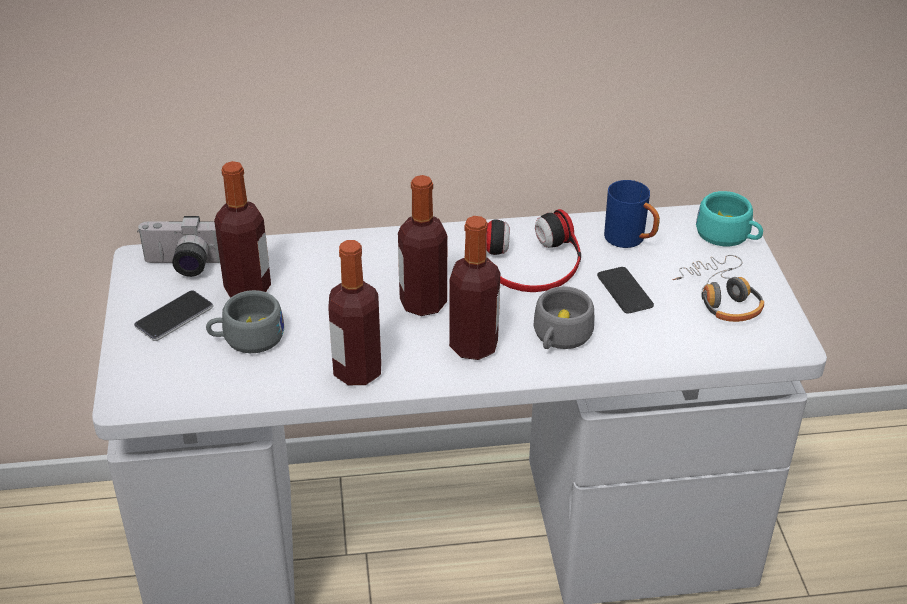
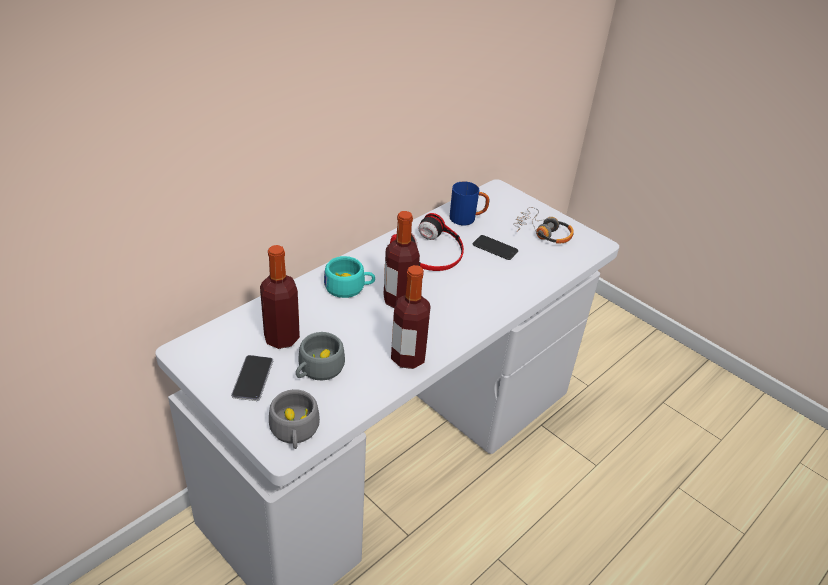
camera: 40 degrees left, 0 degrees up
(183, 265) = (220, 342): camera -> none
(473, 346) = (454, 312): bottle -> none
(559, 337) = (491, 287): grey cup -> grey cup (294, 432)
(728, 236) = (510, 199): turquoise cup -> turquoise cup (349, 287)

